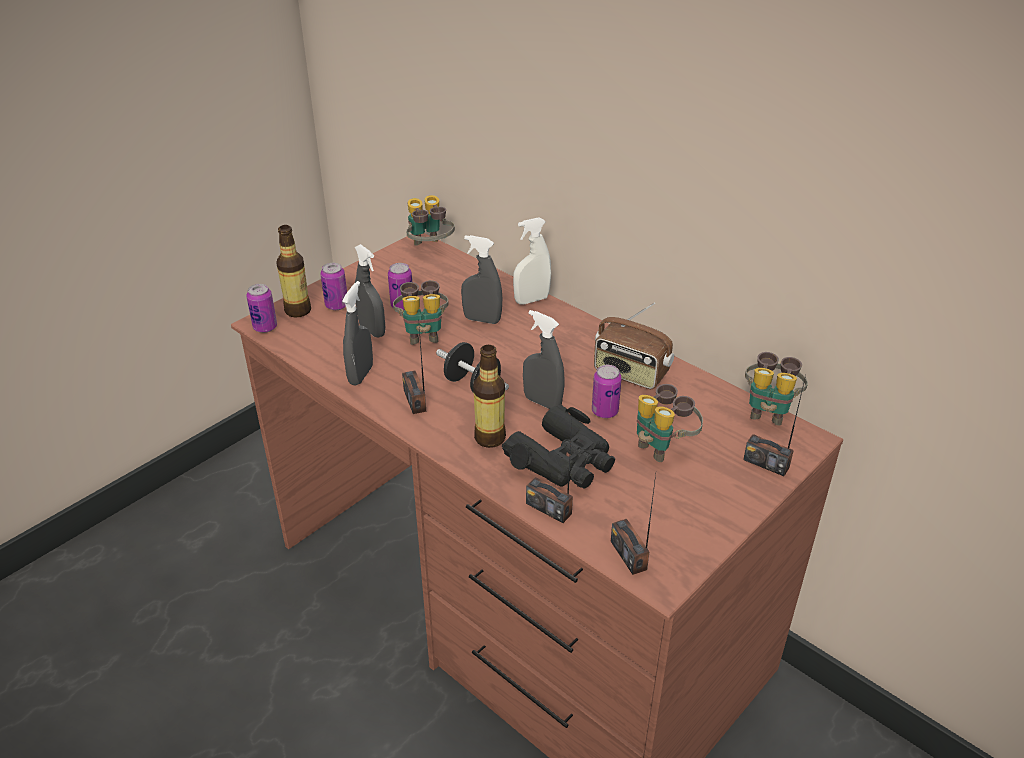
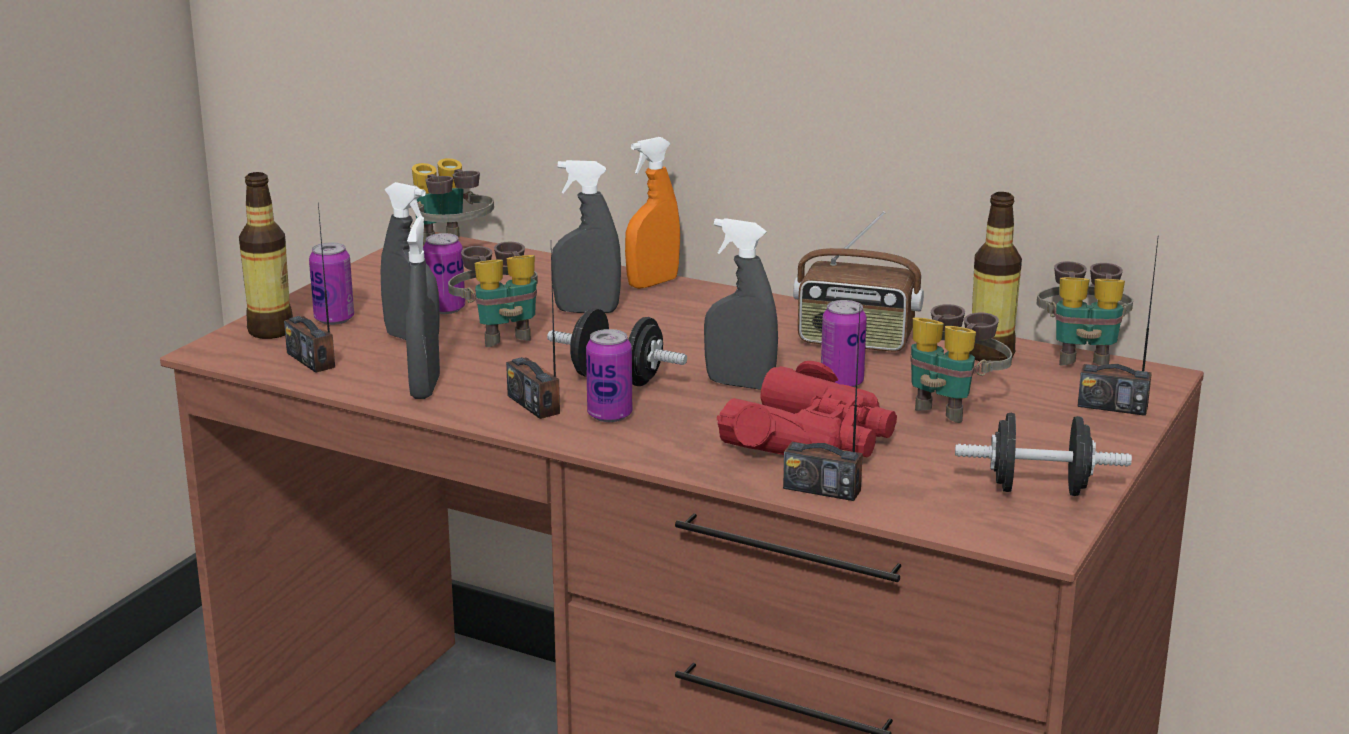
camera: 15 degrees left, 15 degrees down
(265, 327) = (225, 354): can -> can (609, 415)
(489, 438) = (681, 429): bottle -> bottle (990, 355)
(531, 300) = (652, 283): white spray bottle -> orange spray bottle
(563, 460) = (811, 438): black binoculars -> red binoculars
(629, 555) = (974, 519): radio -> radio (311, 360)
(682, 535) = (1039, 490): none -> black dumbbell

